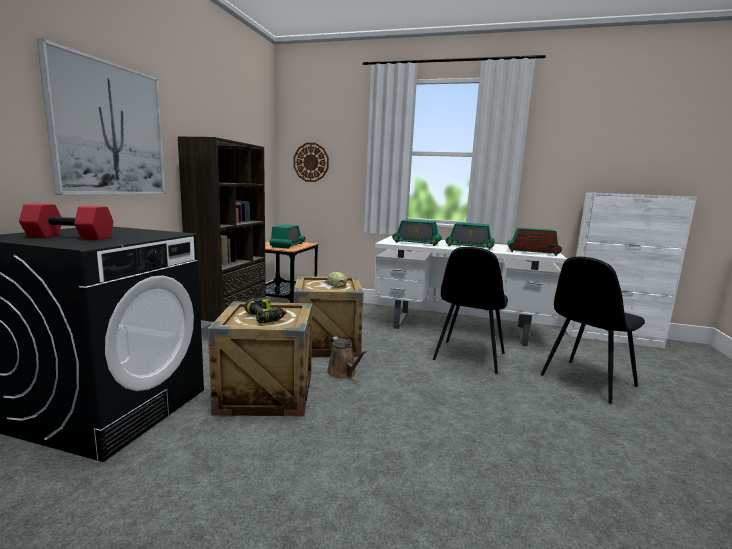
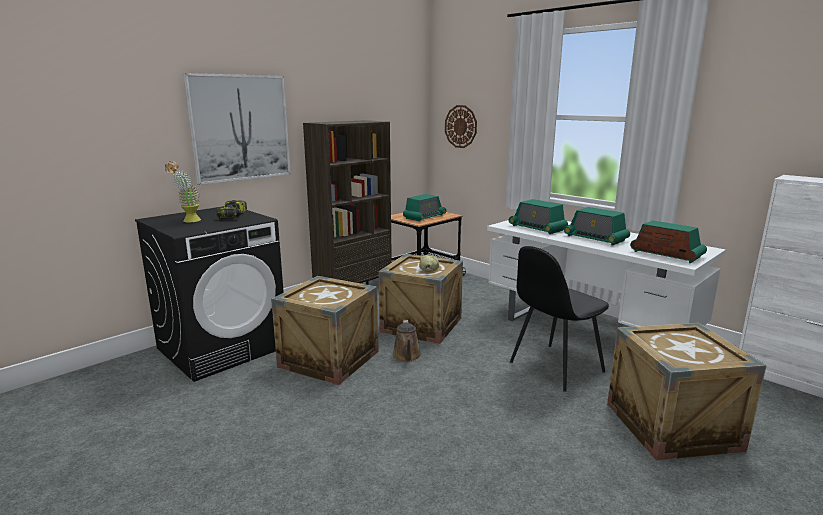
camera: 30 degrees right, 5 degrees up
(68, 237) = (188, 221): red dumbbell -> potted plant
(265, 317) = (324, 295): power drill -> power drill (233, 216)
(586, 381) = (671, 426): black chair -> crate

